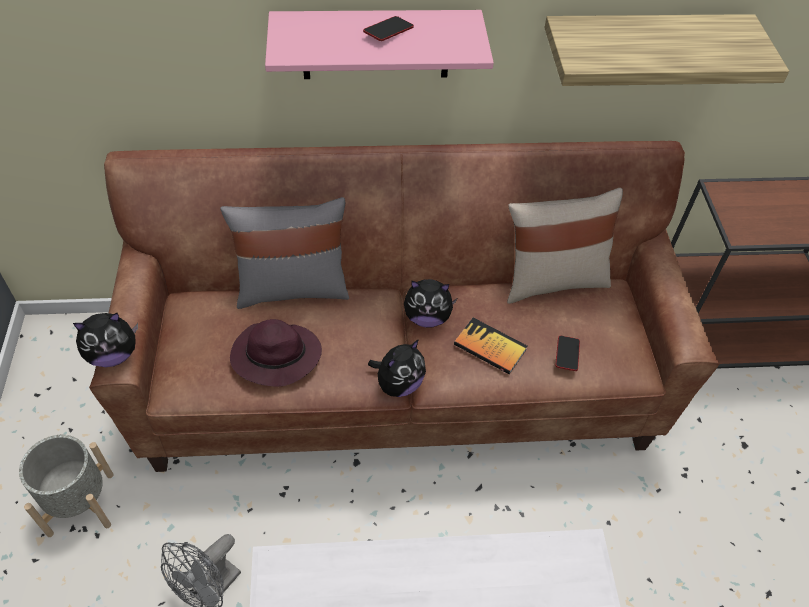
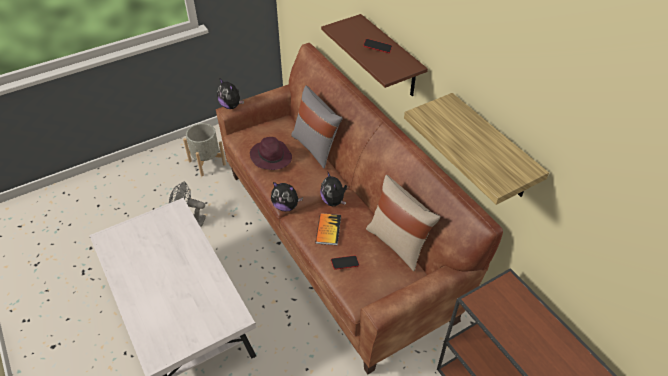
camera: 65 degrees right, 5 degrees down
(376, 44) = (391, 57): pink shelf -> brown shelf

